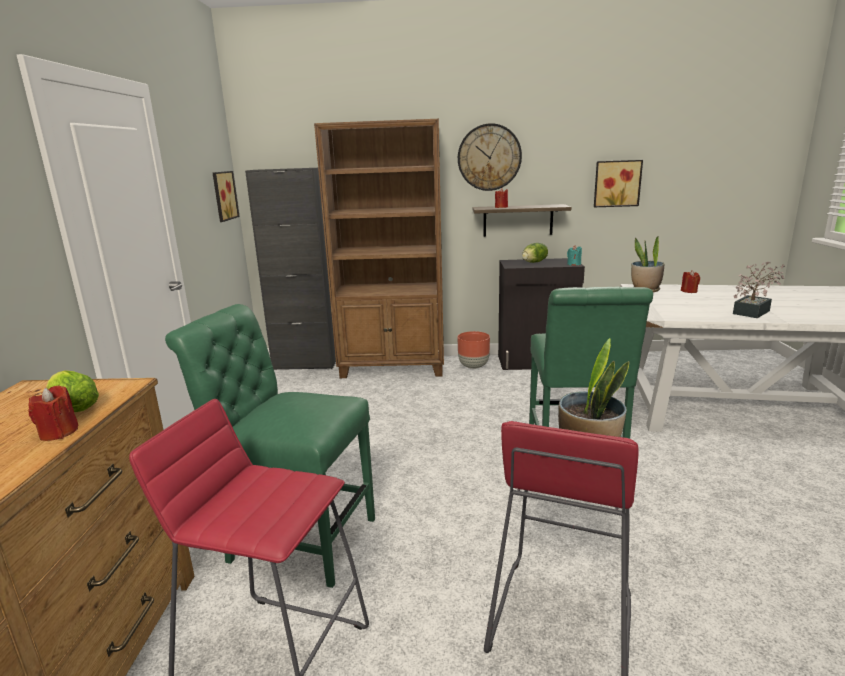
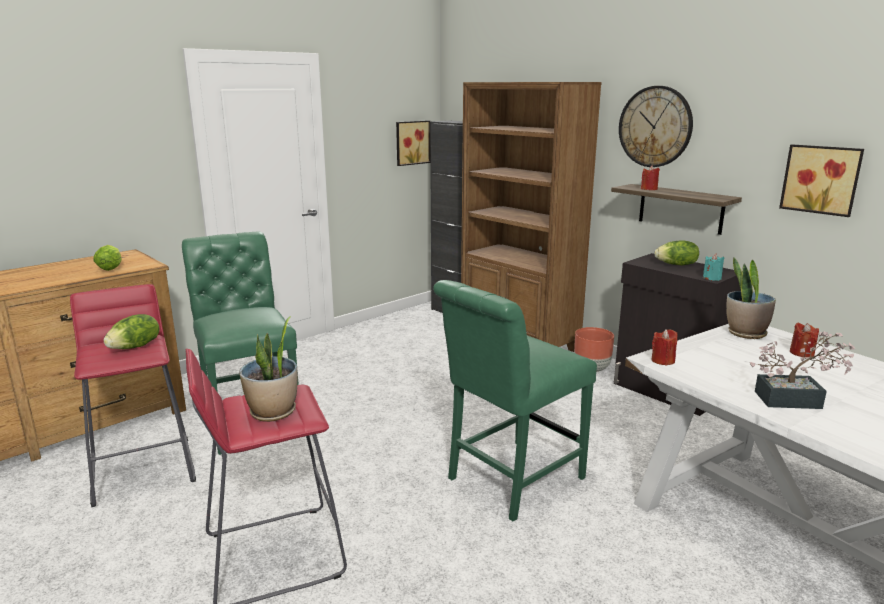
camera: 45 degrees right, 0 degrees up
(59, 433) = (80, 276): red candle -> red candle (663, 361)
(273, 487) = (135, 347): none -> lettuce

